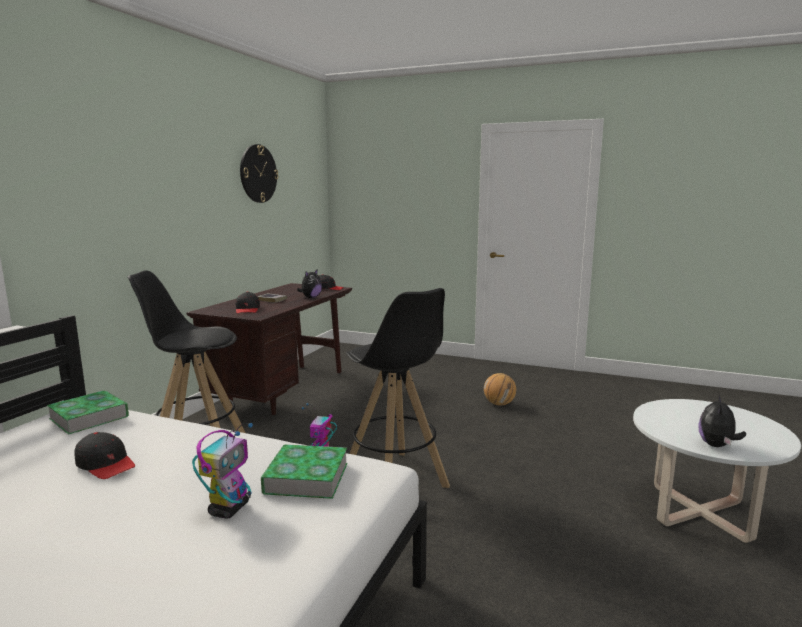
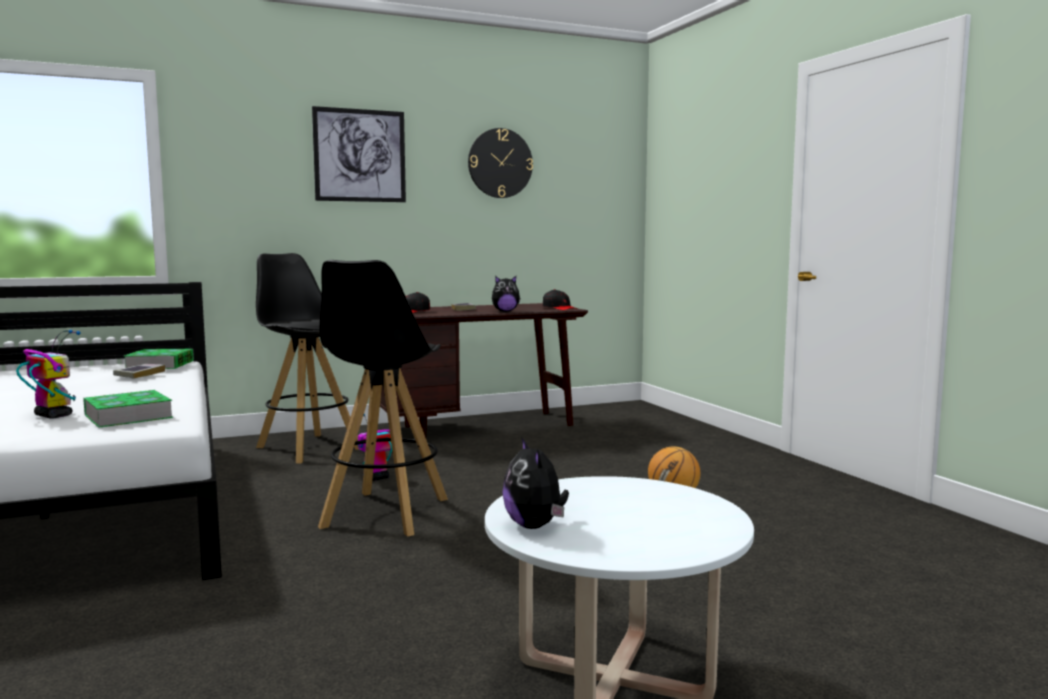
camera: 45 degrees right, 5 degrees down
(106, 464) = (86, 383): black cap -> none
(120, 434) = (139, 374): none -> book
(169, 168) = (360, 155): none -> picture
(229, 509) = (53, 416): toy robot -> toy robot turned 120 degrees counterclockwise
(717, 445) = (535, 526): plush toy -> plush toy turned 90 degrees counterclockwise

